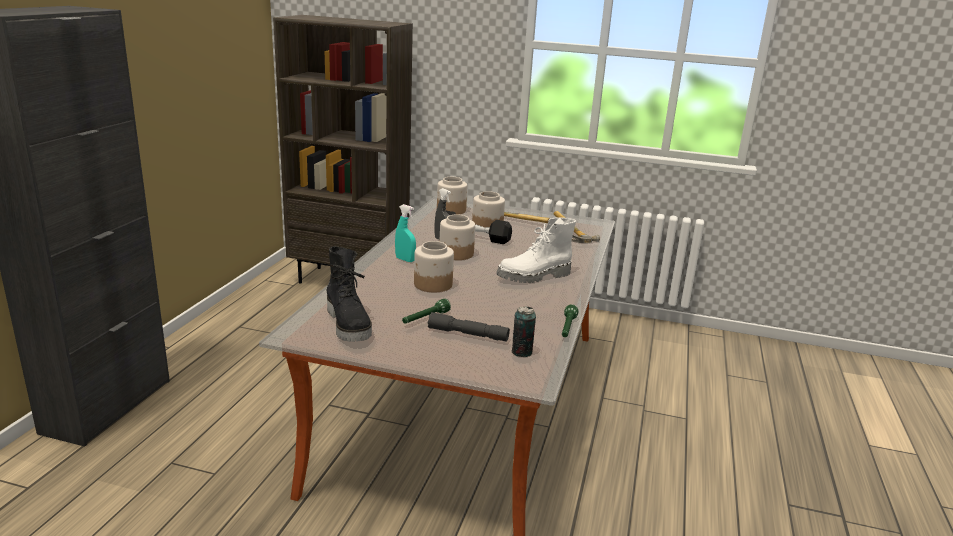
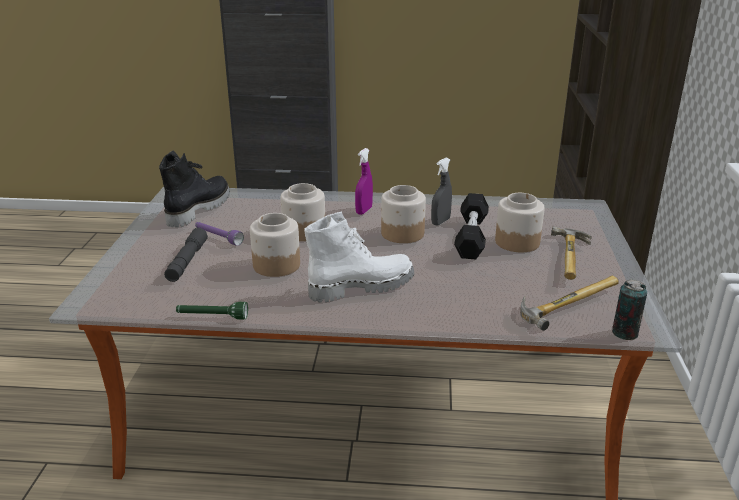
camera: 80 degrees right, 5 degrees up
(349, 325) = (198, 209): black boot -> black boot turned 150 degrees clockwise
(405, 259) = (364, 211): turquoise spray bottle -> purple spray bottle
(425, 319) = (218, 238): green flashlight -> purple flashlight
(451, 210) = (556, 214): jar -> jar (276, 265)
(522, 352) = (149, 293): can -> can (624, 333)
(534, 276) = (361, 286): white boot -> white boot turned 105 degrees clockwise

